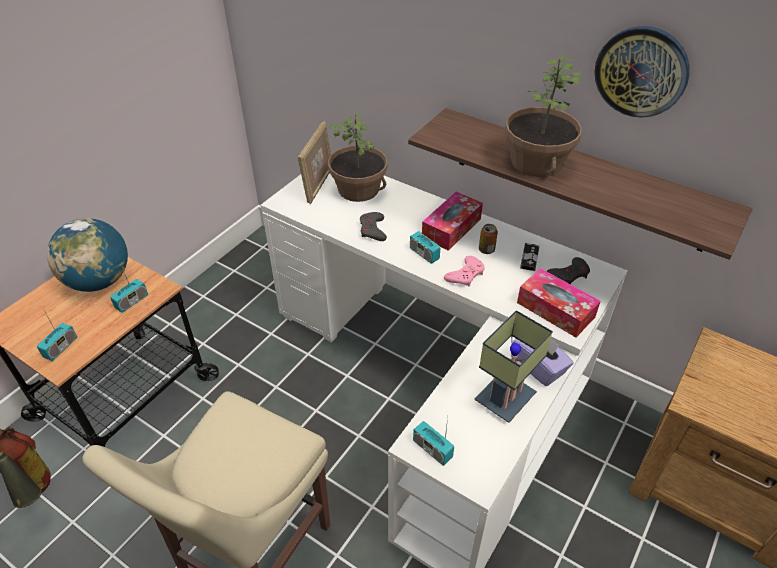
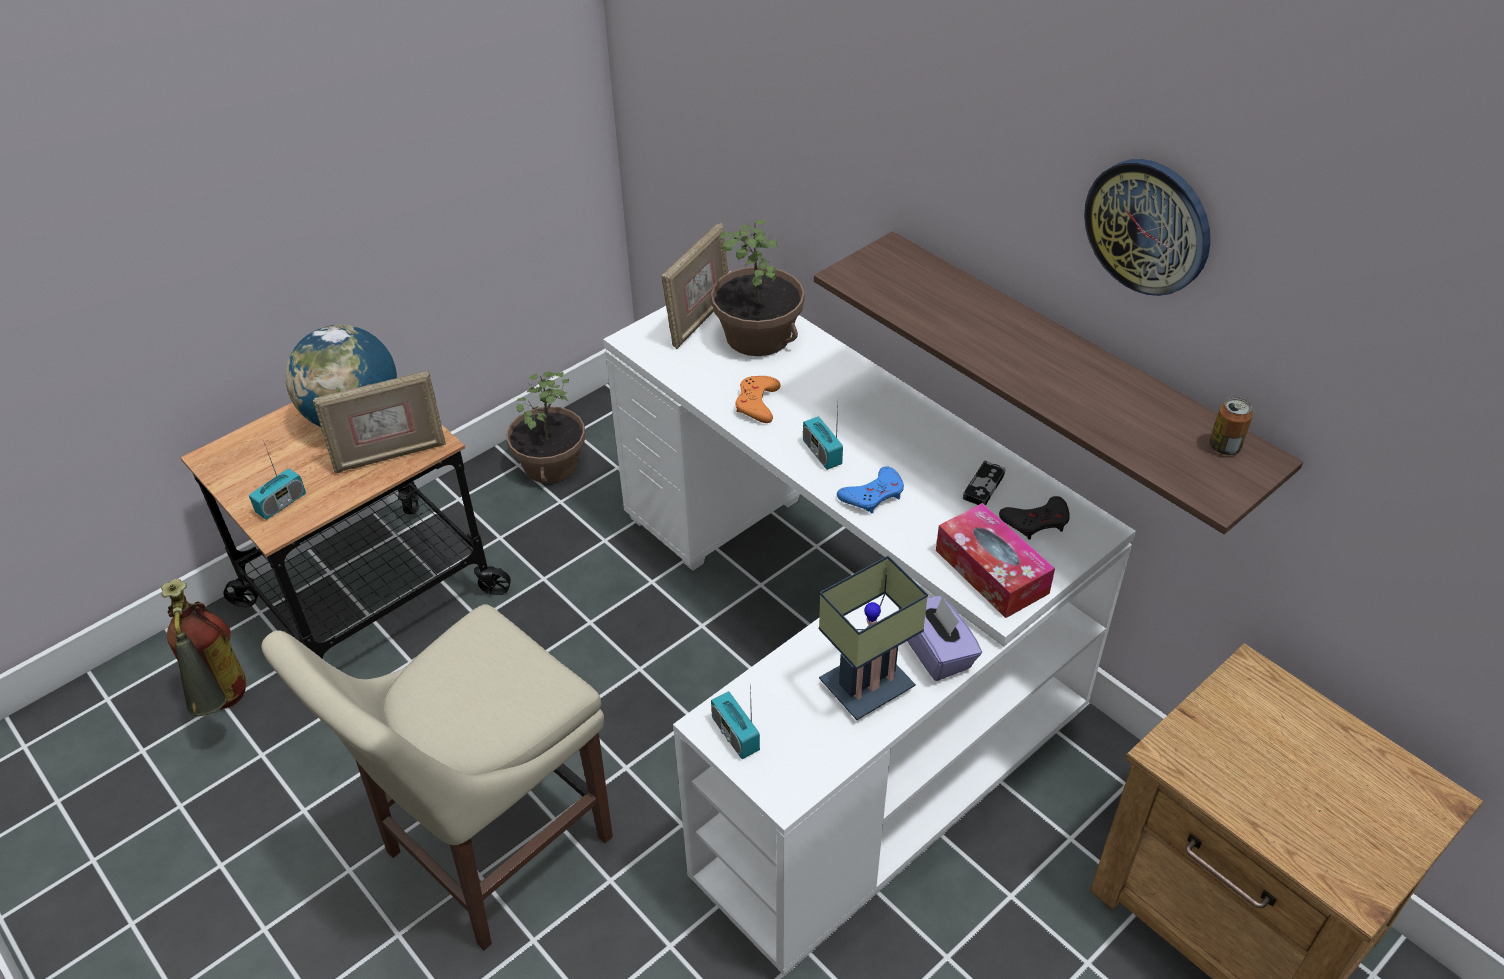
camera: 15 degrees right, 0 degrees up
(132, 302) = (390, 455): radio -> picture frame
(373, 230) = (757, 403): grey game controller -> orange game controller
(451, 228) = (879, 419): tissue box -> none
(465, 275) = (873, 495): pink game controller -> blue game controller
(486, 250) = (921, 462): can -> can (1224, 447)
(536, 162) = (992, 338): potted plant -> potted plant (550, 464)

